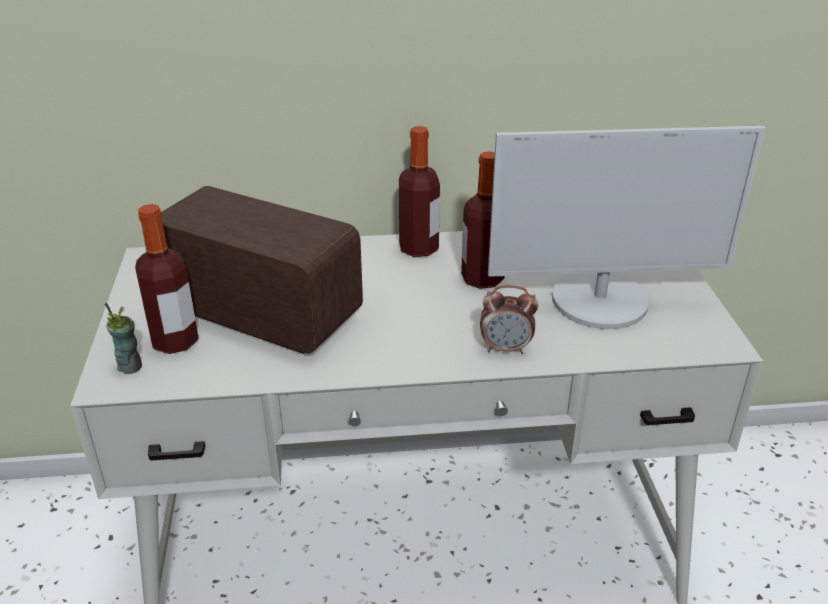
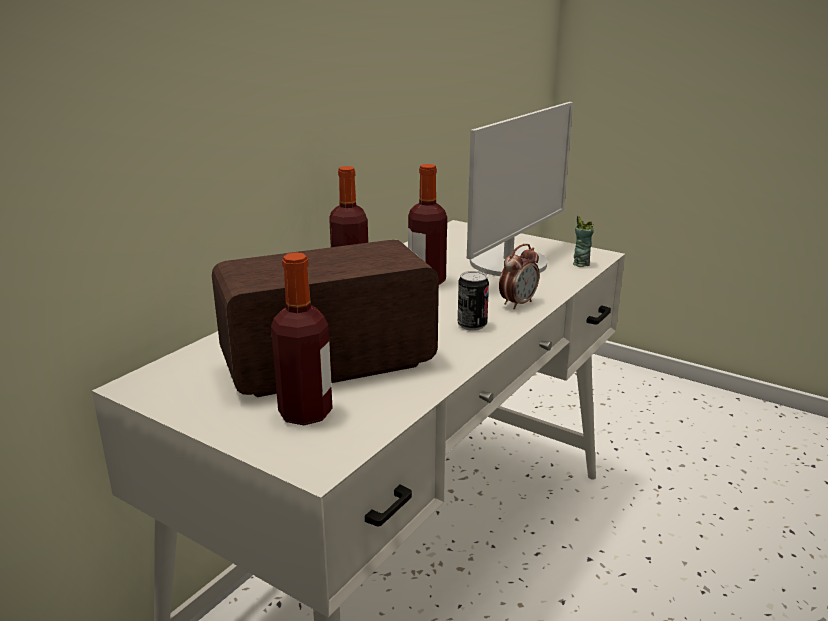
camera: 50 degrees left, 10 degrees down
(130, 366) = (308, 446): cup -> cup (580, 264)
(420, 344) = (472, 325): none -> can

